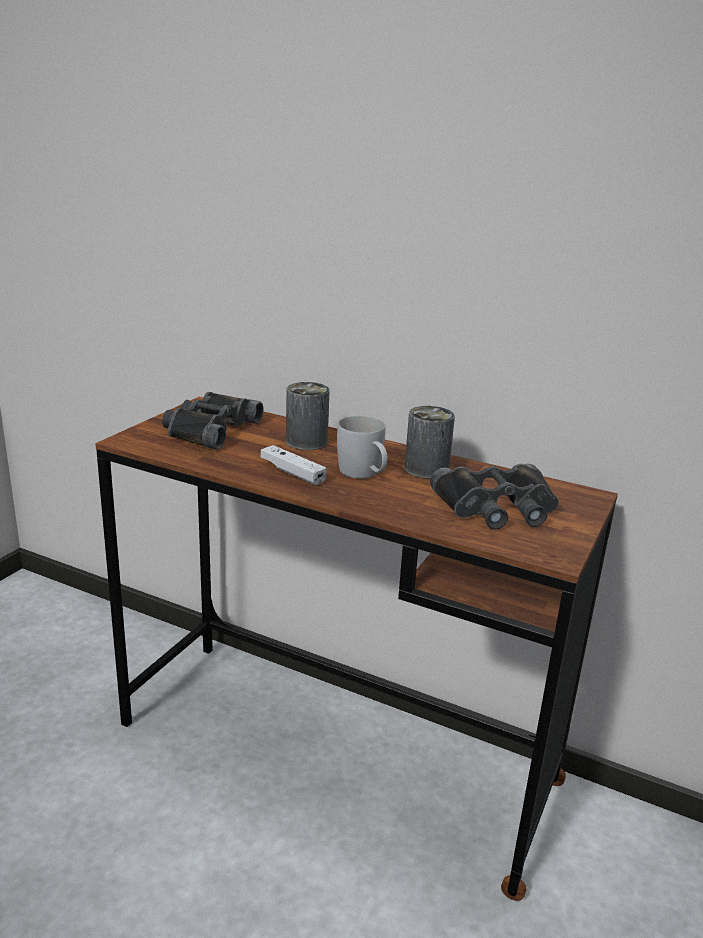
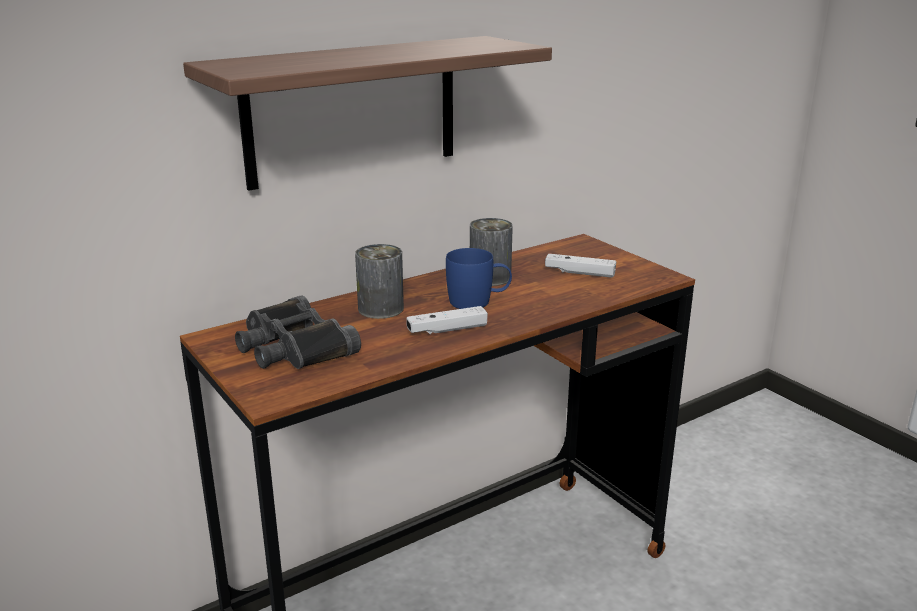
camera: 60 degrees left, 0 degrees up
(361, 263) = (352, 111): none -> shelf
(364, 474) = (478, 302): white mug -> blue mug
(497, 507) = (579, 273): black binoculars -> white game controller

